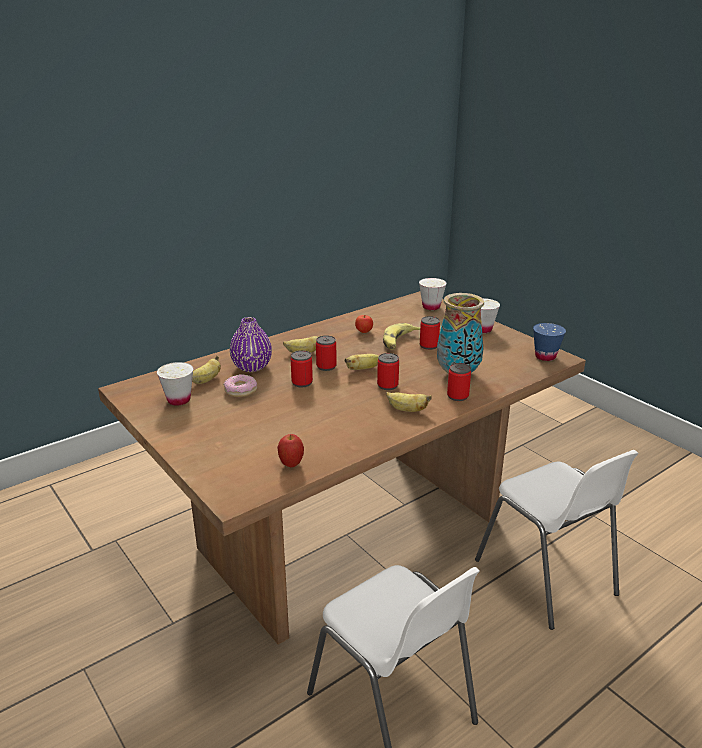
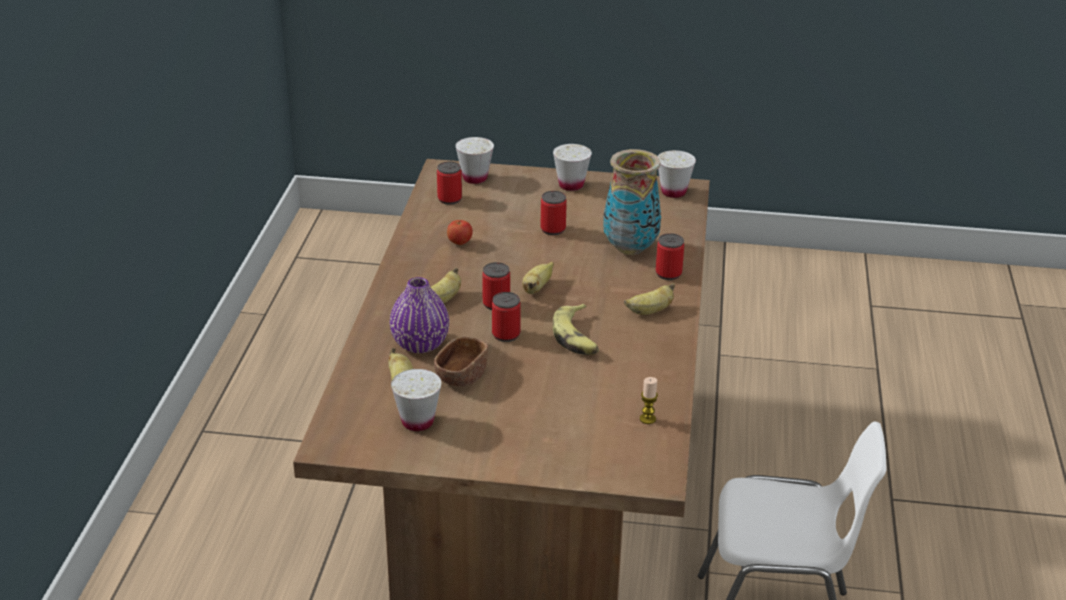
camera: 45 degrees left, 5 degrees up
(241, 390) = (461, 376): donut -> brown bowl
(291, 464) = (647, 419): apple -> candle
(387, 385) = (591, 294): can -> can (449, 199)
(399, 341) = (516, 238): banana -> banana (577, 337)
(545, 356) = (673, 192): blue cup -> white cup
(546, 578) = (751, 438): white chair -> none

